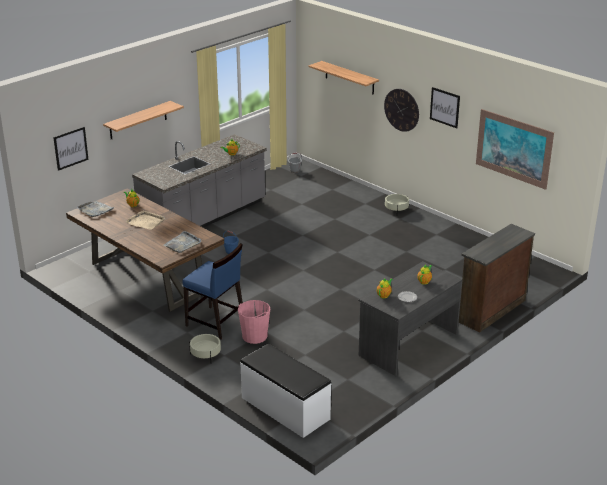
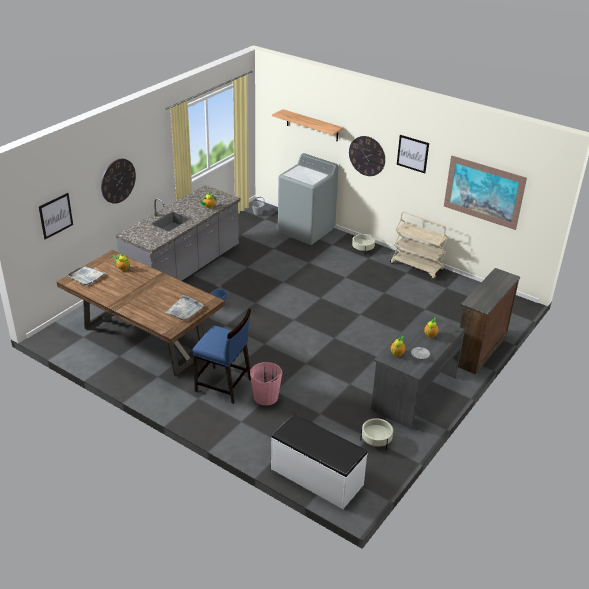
camera: 10 degrees left, 5 degrees up
(138, 120) = (118, 181): shelf -> wall clock
(146, 221) = (141, 286): beige tray -> none
(205, 355) = (223, 422): beige planter -> beige planter (376, 440)
(341, 189) = (306, 230): none -> grey washing machine
(450, 229) = (417, 267): none -> beige cart

